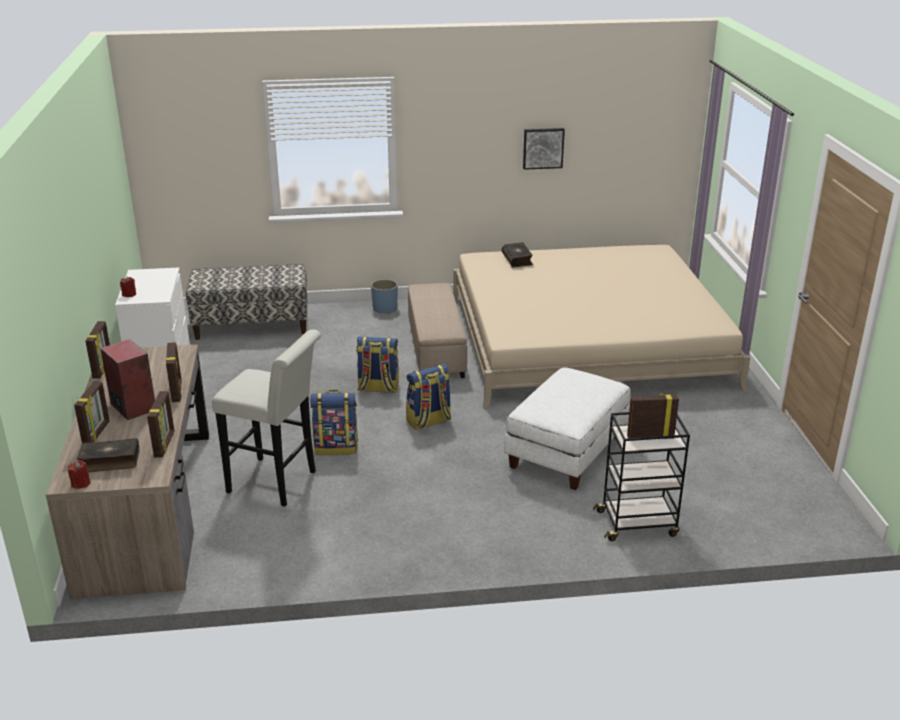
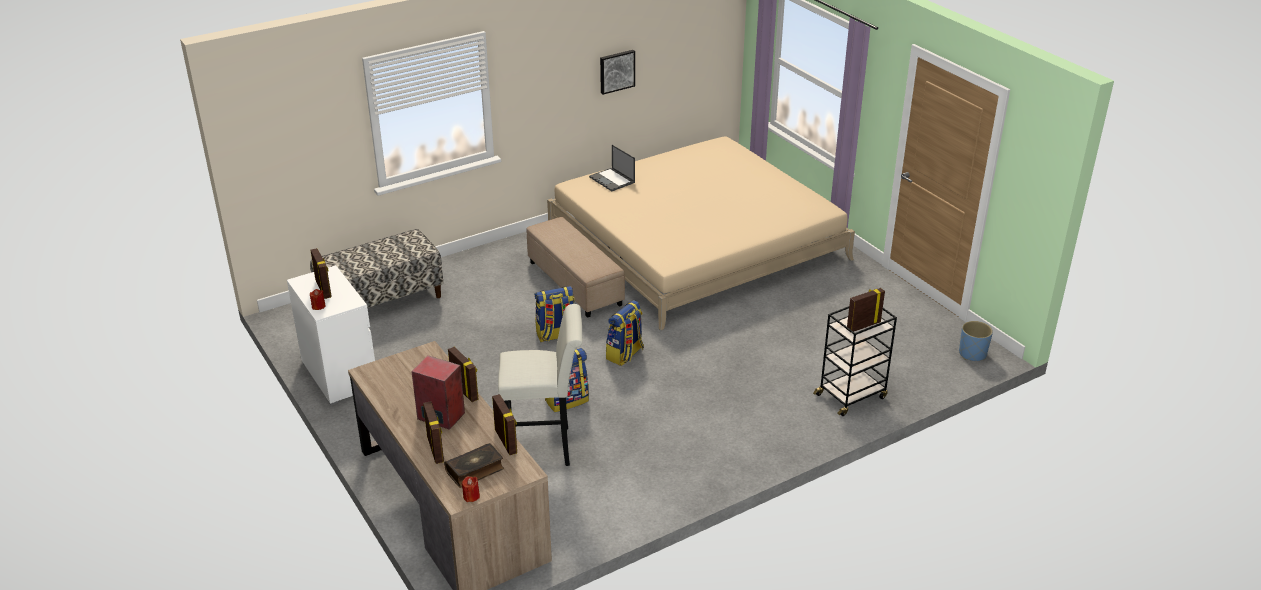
camera: 25 degrees left, 5 degrees up
(103, 368) = (372, 387): picture frame -> picture frame (324, 289)
(385, 309) = (494, 253): blue planter -> blue planter (972, 354)
(517, 259) = (612, 180): book -> laptop
(567, 452) = (757, 351): white ottoman -> none

